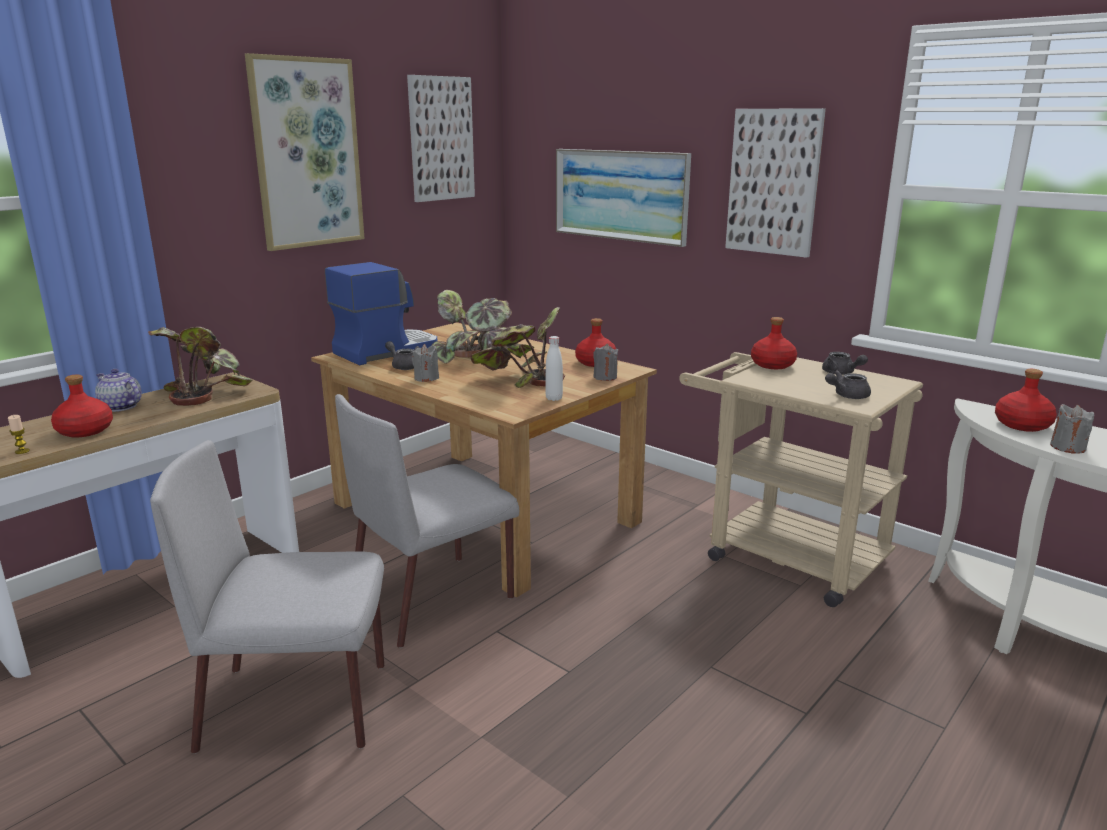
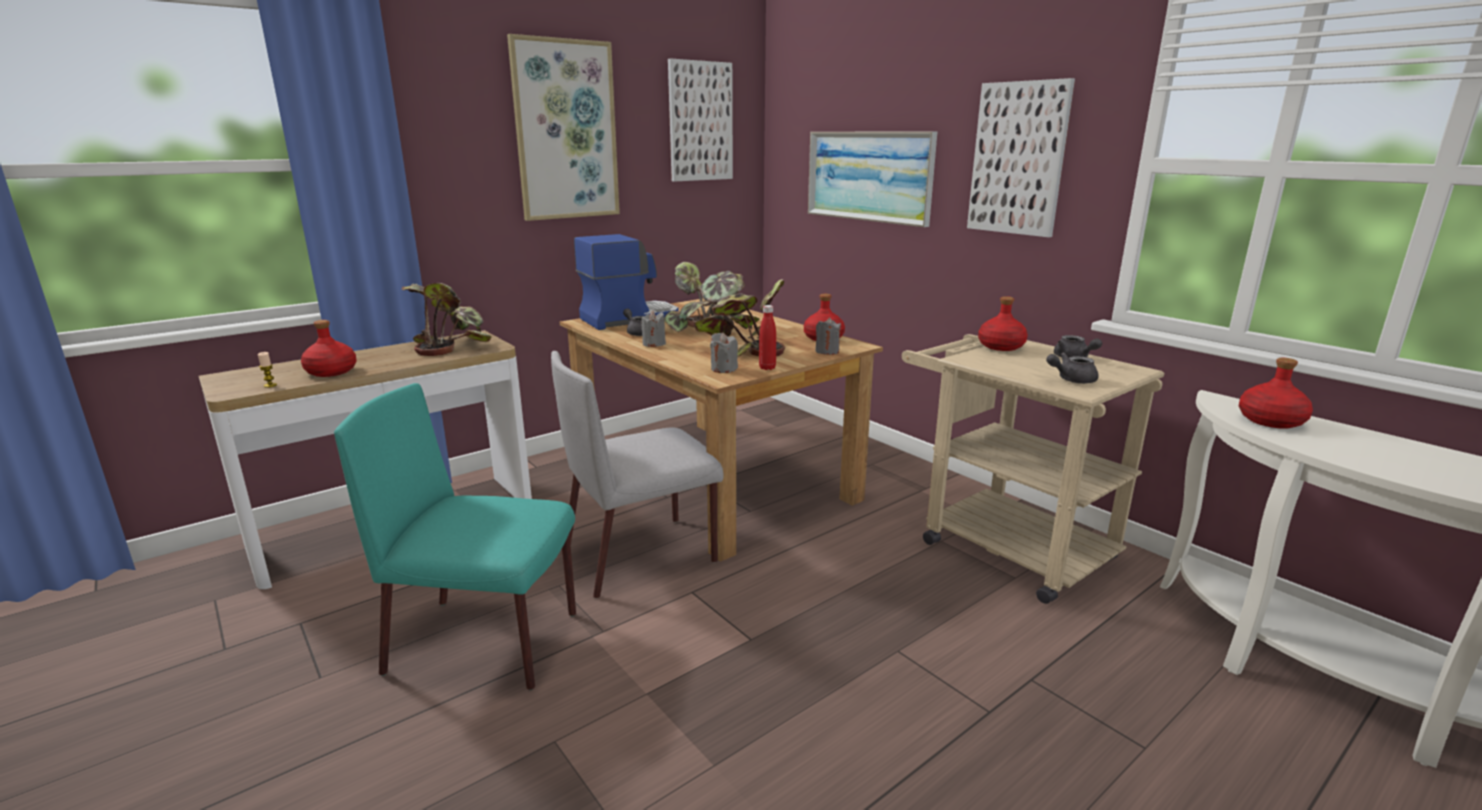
camera: 10 degrees right, 0 degrees up
(120, 407) = (372, 354): teapot -> none
(299, 706) = (487, 642): grey chair -> turquoise chair
(554, 398) = (767, 368): white bottle -> red bottle
(1067, 447) = (1320, 447): grey candle -> grey candle (723, 369)

